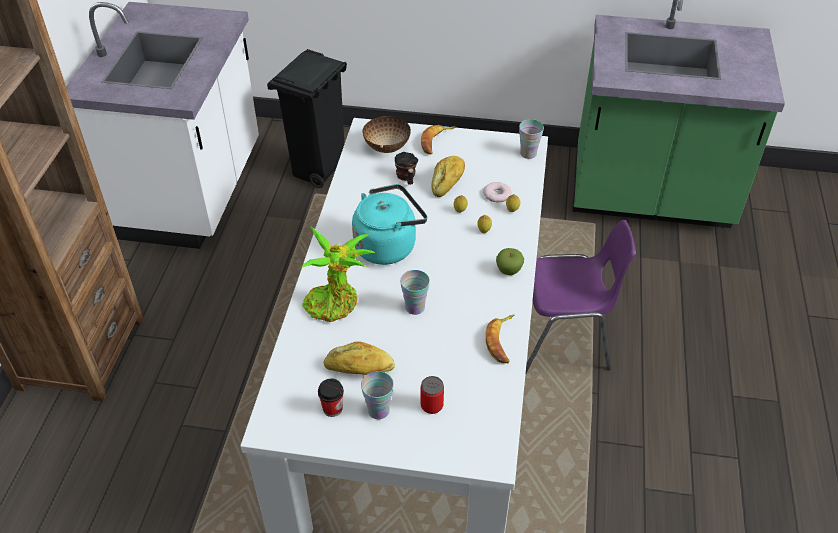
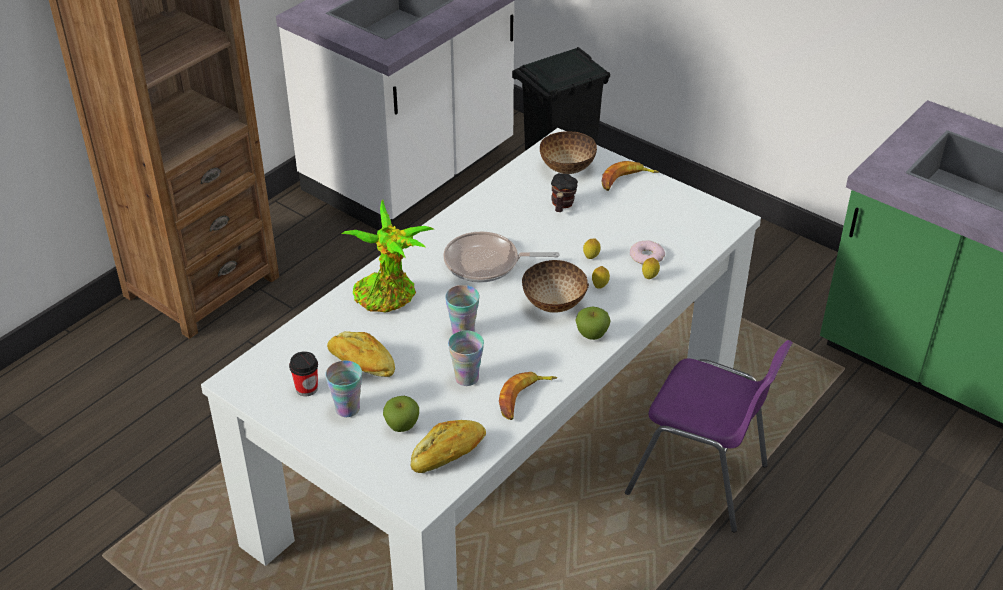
camera: 30 degrees right, 5 degrees down
(388, 245) = (486, 263): turquoise kettle -> frying pan
(431, 405) = (402, 426): can -> apple
(448, 181) = (603, 224): bread -> bread (449, 454)
(462, 258) = (553, 304): none -> bowl
(528, 154) = (720, 227): cup -> cup (466, 378)

